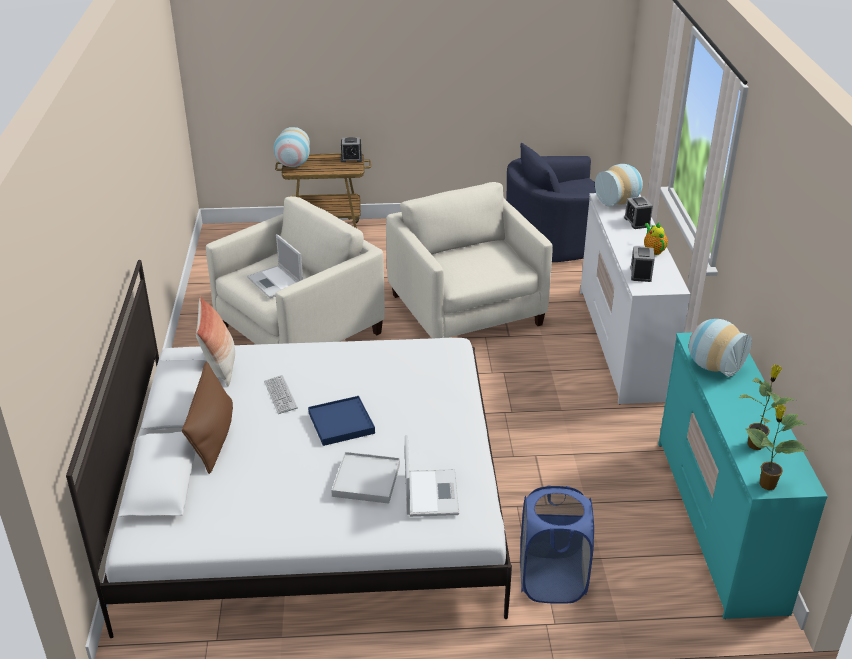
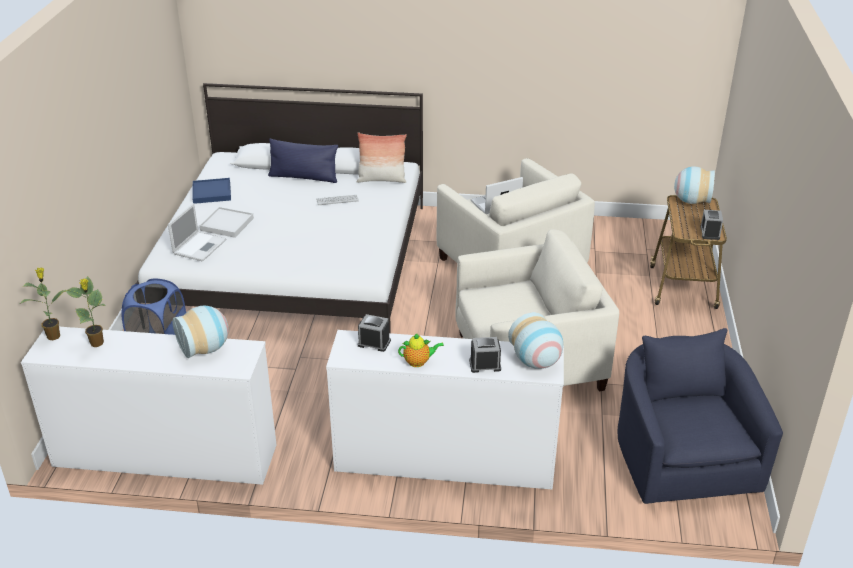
camera: 100 degrees right, 0 degrees up
(213, 437) = (303, 177): brown pillow -> blue pillow
(341, 423) = (293, 220): blue tray -> blue tray (212, 193)
(430, 492) = (200, 246): laptop -> laptop turned 75 degrees counterclockwise
(718, 523) = (165, 456): turquoise dresser -> white dresser

